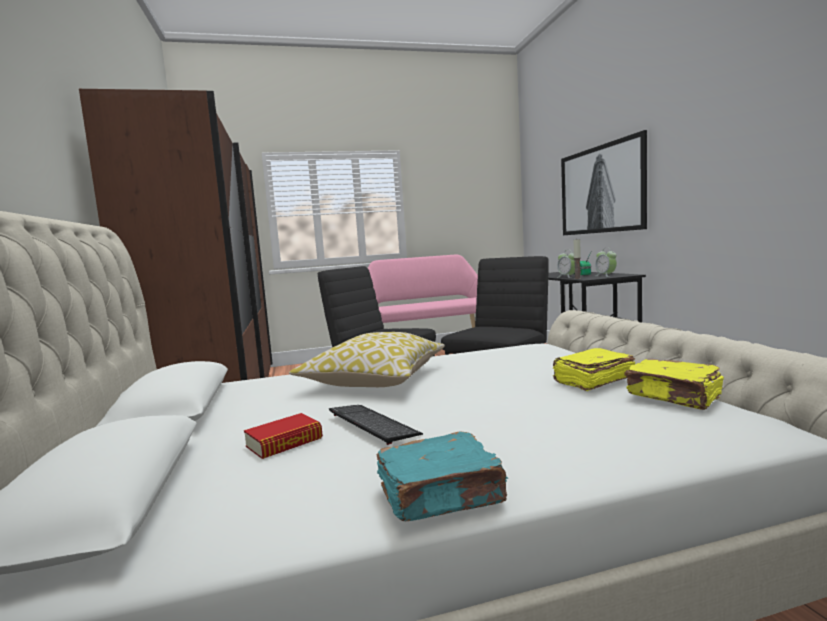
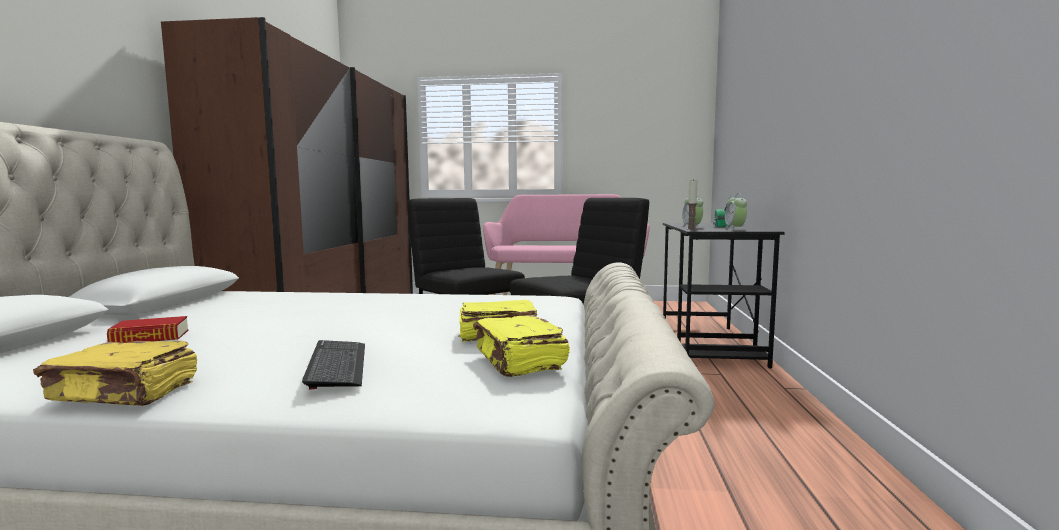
camera: 20 degrees right, 0 degrees up
(372, 424) = (230, 336): keyboard -> keyboard (337, 365)
(374, 379) = (334, 305): pillow -> none
(442, 496) = (126, 393): turquoise book -> yellow book
(601, 189) = (765, 119): picture -> none

